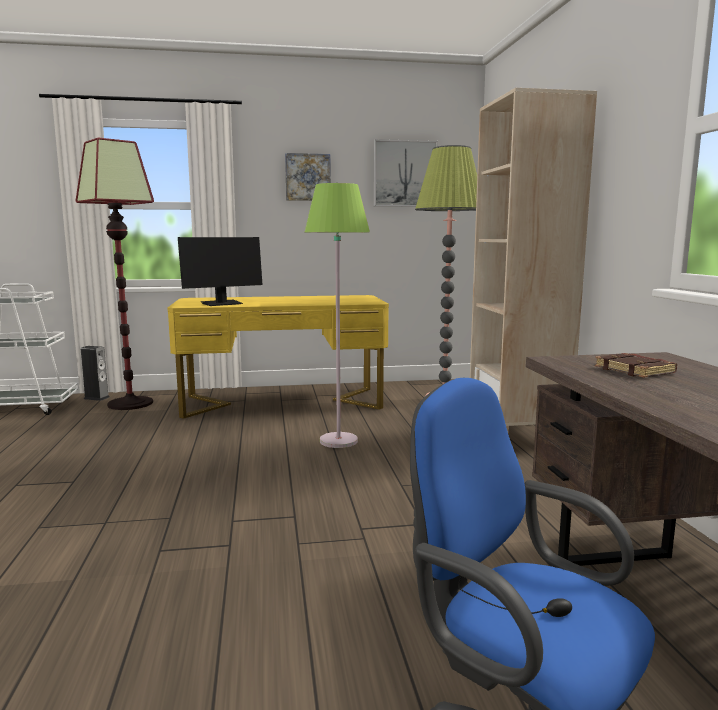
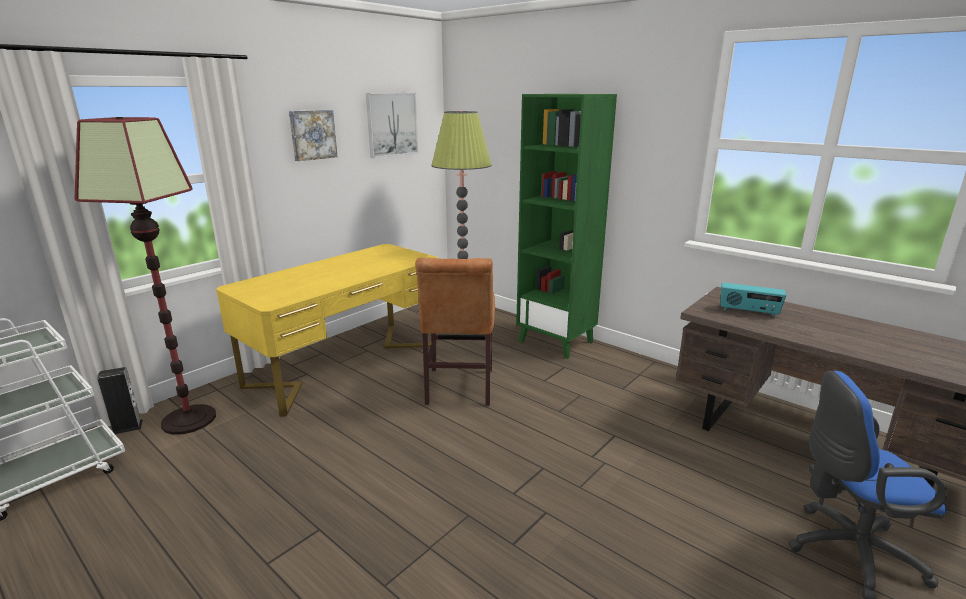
camera: 40 degrees left, 10 degrees up
(221, 304) = (299, 290): monitor -> none
(338, 441) = (459, 389): green floor lamp -> brown chair
(517, 436) = (556, 342): beige bookcase -> green bookcase
(635, 370) = (748, 312): brown book -> radio

